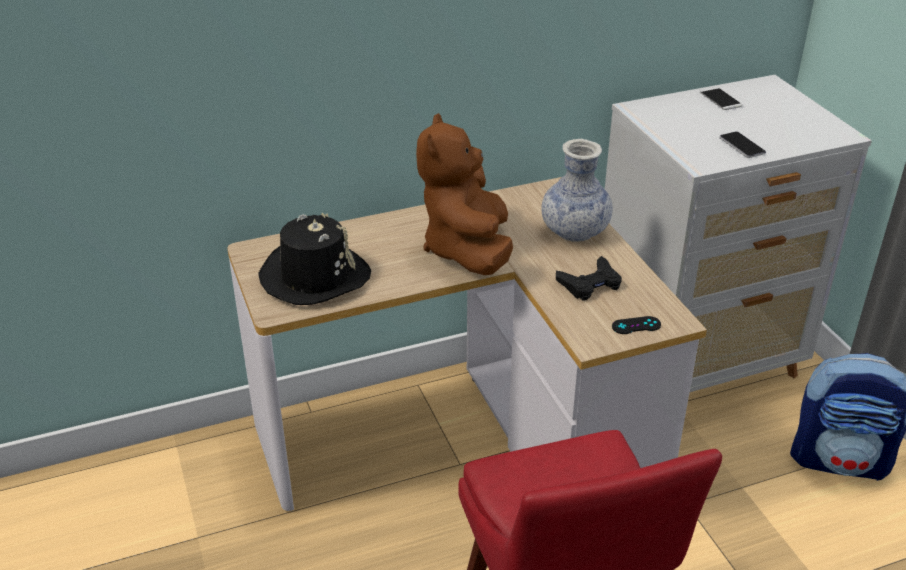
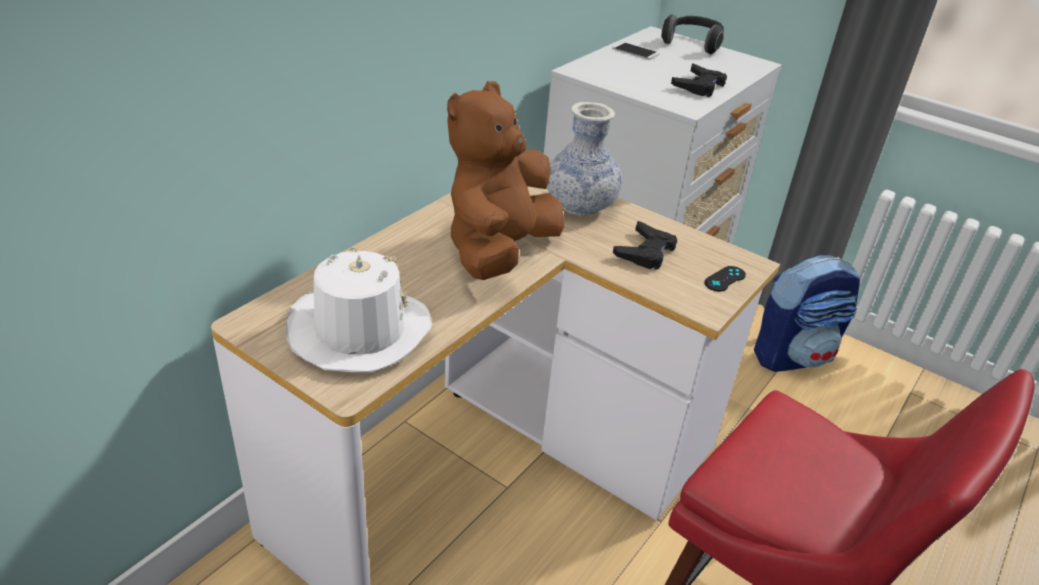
camera: 35 degrees left, 0 degrees up
(314, 276) = (358, 330): black hat -> white hat
(467, 250) = (499, 251): brown plush toy -> brown plush toy turned 60 degrees clockwise
(742, 146) = (699, 86): phone -> black game controller
(796, 101) = (693, 44): none -> headphones

